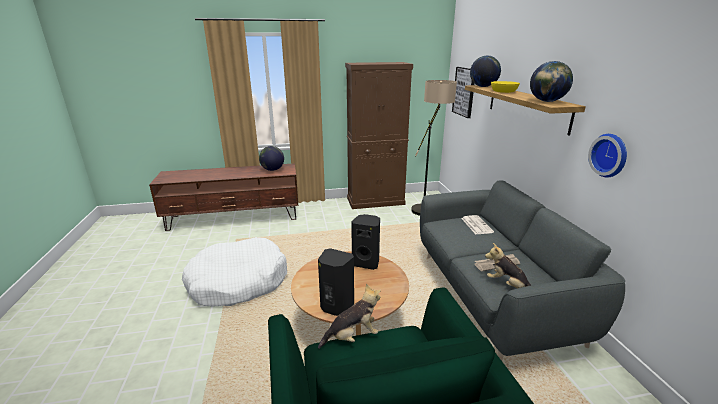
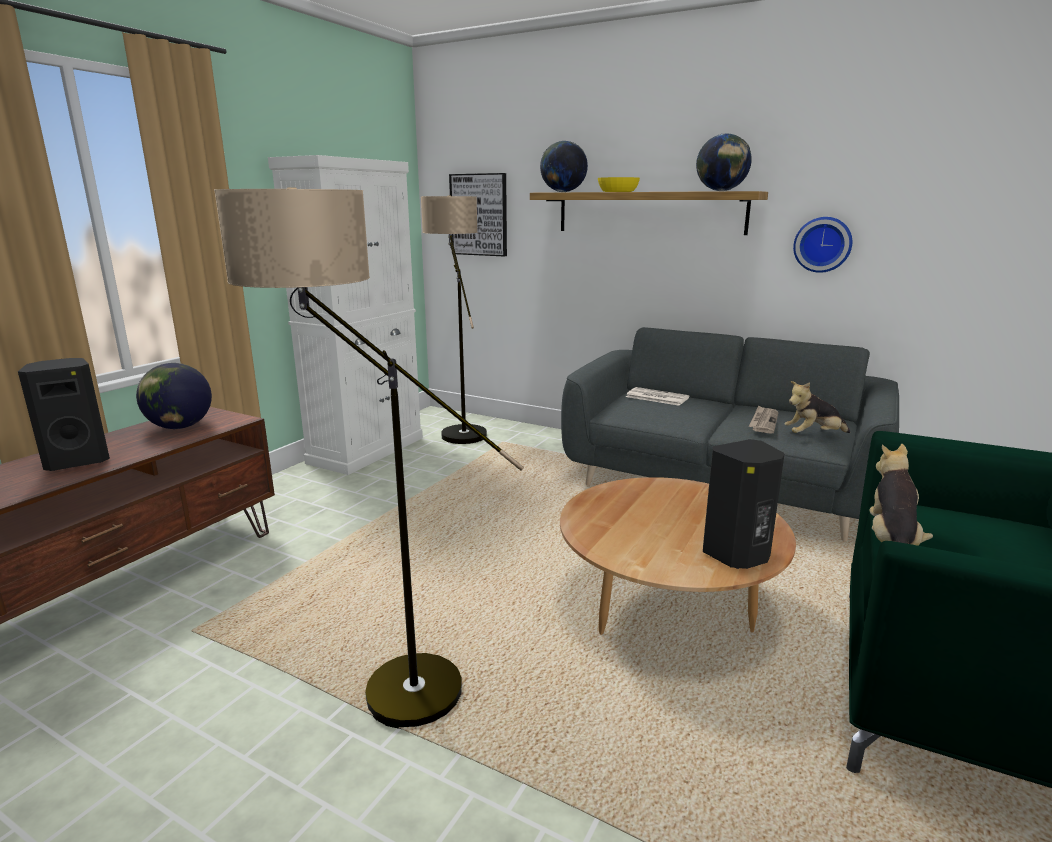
camera: 50 degrees left, 5 degrees down
(238, 282) = (376, 689): white dog bed -> floor lamp
(366, 263) = (636, 493): black speaker -> black speaker (78, 461)
(376, 201) = (367, 450): brown cabinet -> white cabinet

